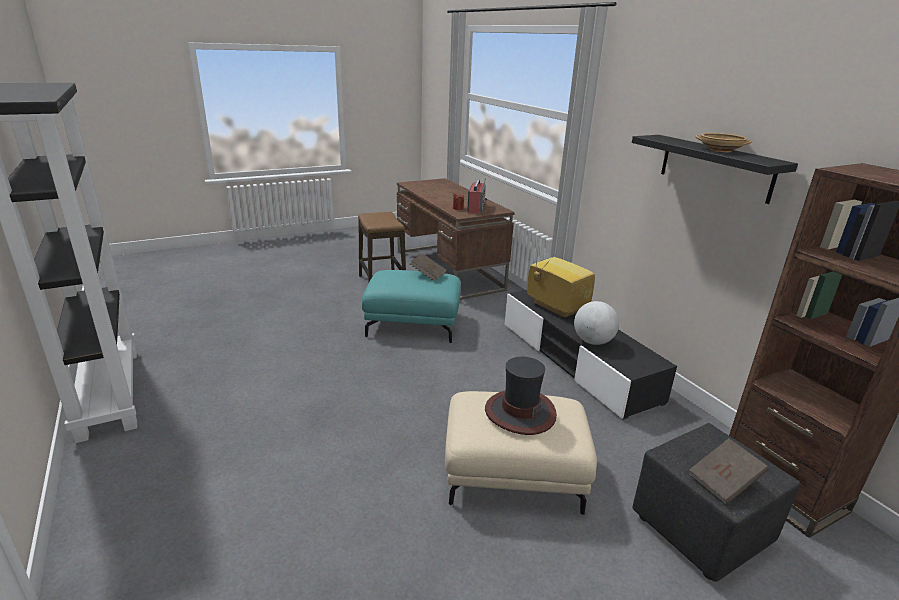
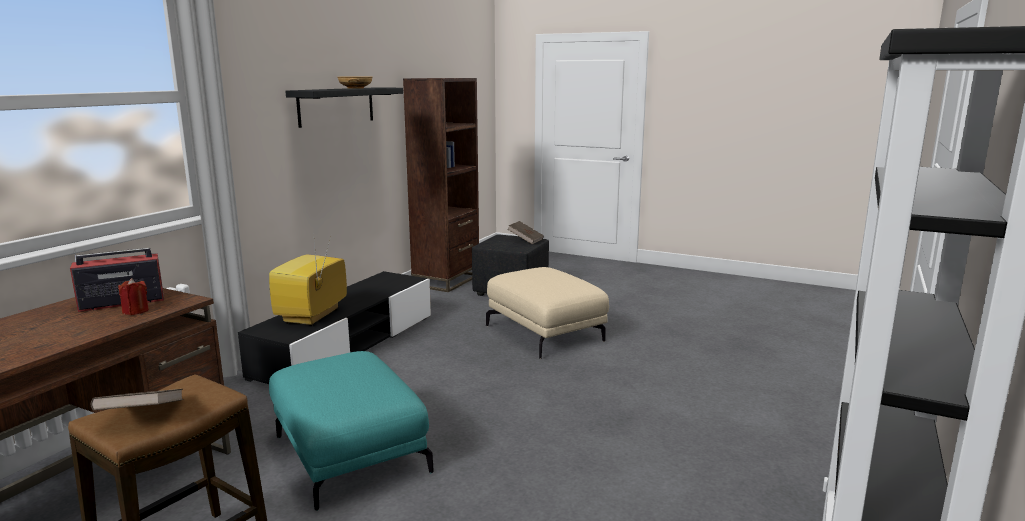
camera: 125 degrees left, 10 degrees down
(428, 274) = (316, 371): brown book -> brown book (142, 417)
(519, 412) = (545, 276): hat -> none
(592, 341) = (376, 294): globe -> none

